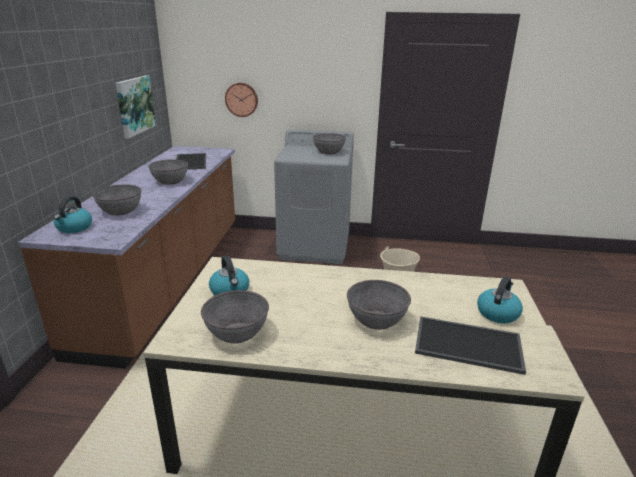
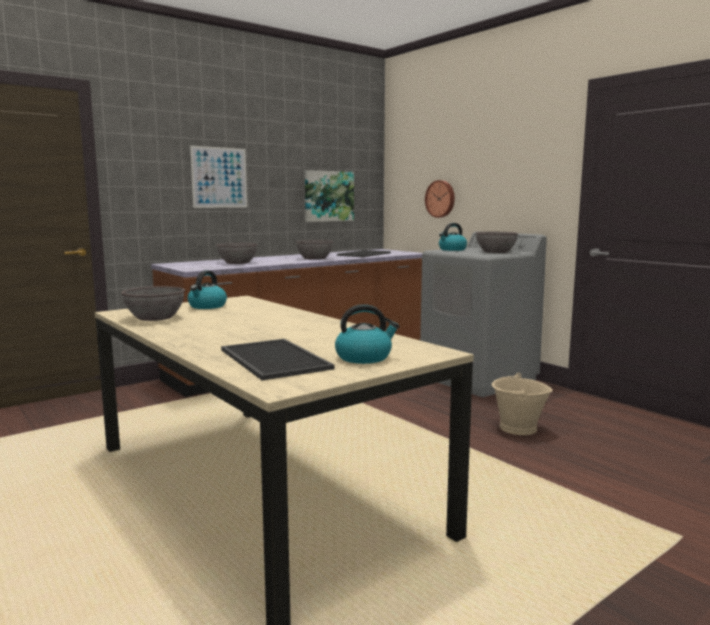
camera: 45 degrees right, 15 degrees down
(52, 111) = (219, 177): none -> picture
(74, 228) = (191, 264): kettle -> kettle (452, 249)
(376, 319) = (251, 334): grey bowl -> none

